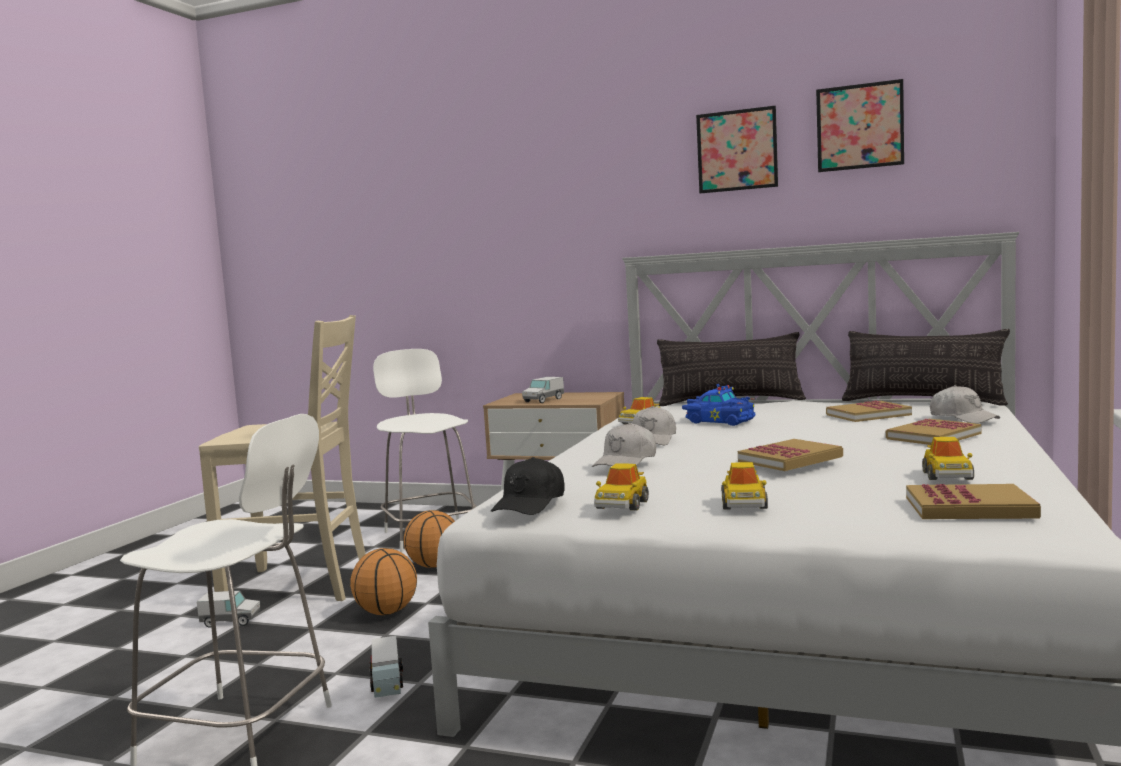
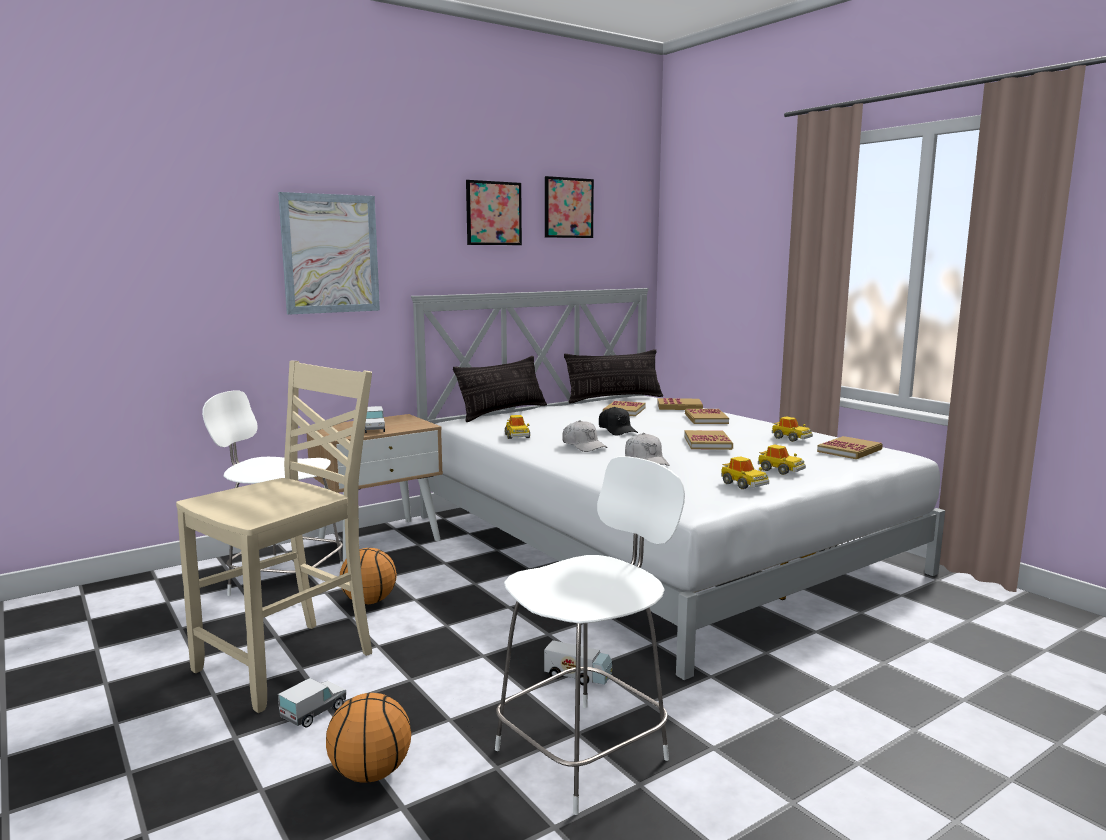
camera: 55 degrees left, 5 degrees up
(386, 613) = (437, 644): basketball -> basketball (371, 774)
(530, 504) = (705, 496): black cap -> black cap (617, 430)
(541, 217) = (330, 254): none -> picture
(719, 421) = (560, 427): blue toy car -> none
(963, 418) = (679, 406): white cap -> book

